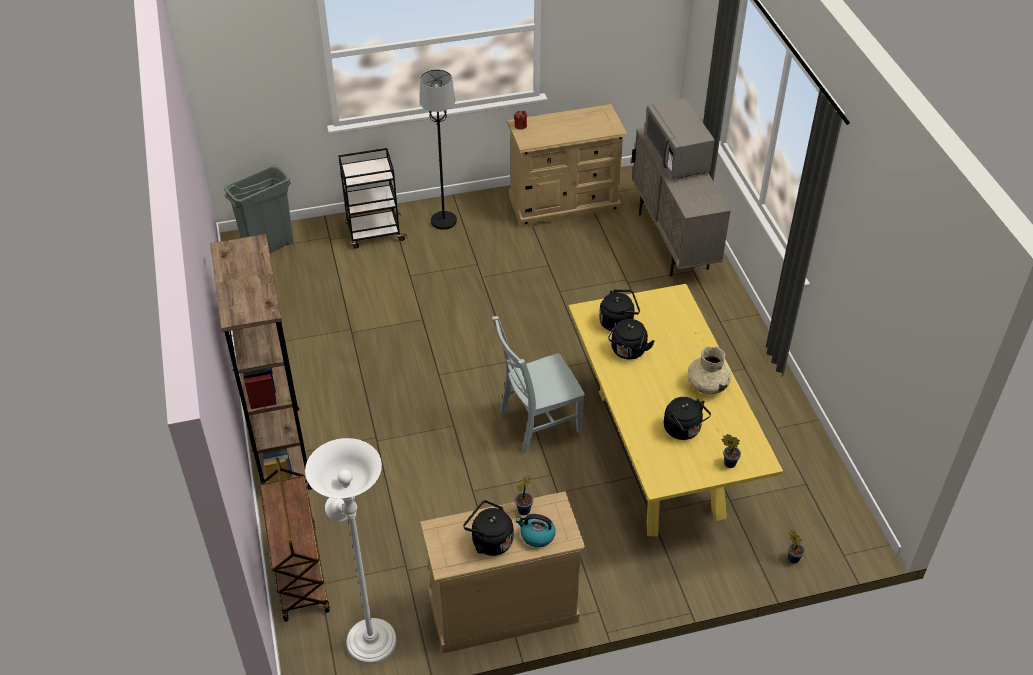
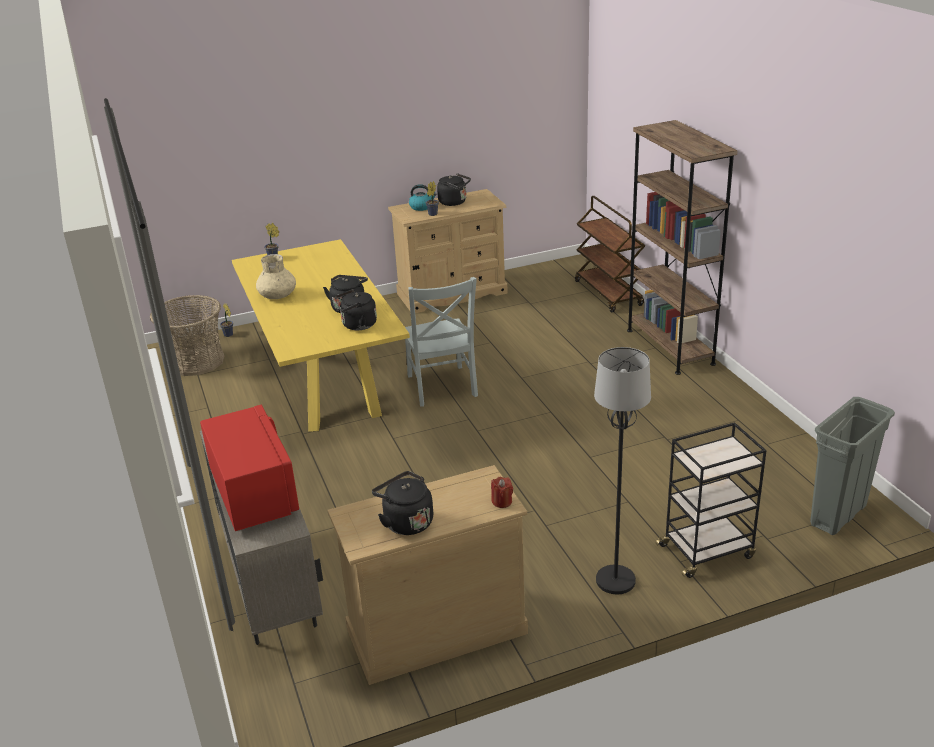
camera: 175 degrees right, 15 degrees down
(369, 636) = (542, 275): white floor lamp -> none
(537, 422) = (442, 387): grey chair -> grey chair turned 105 degrees clockwise
(676, 156) = (254, 494): grey microwave -> red microwave
(684, 430) = (306, 270): black kettle -> black kettle (406, 522)
(816, 508) = (196, 361): none -> basket

